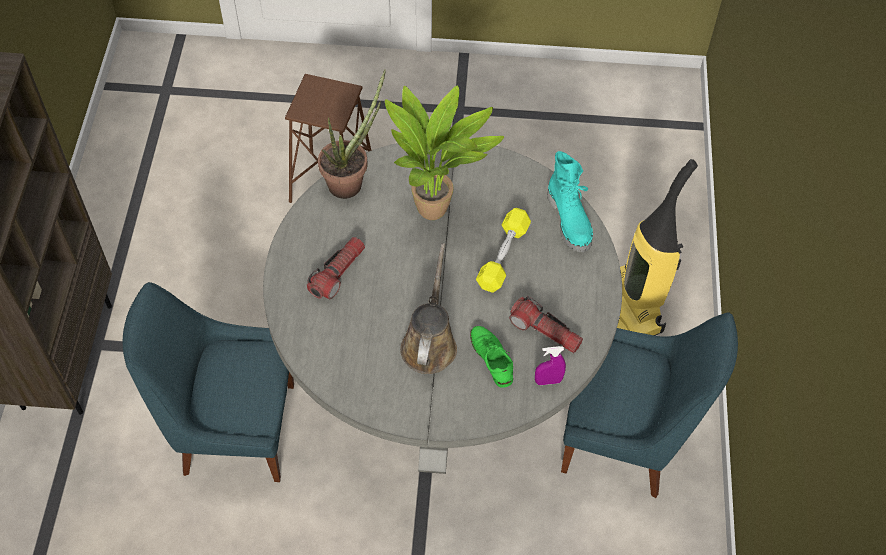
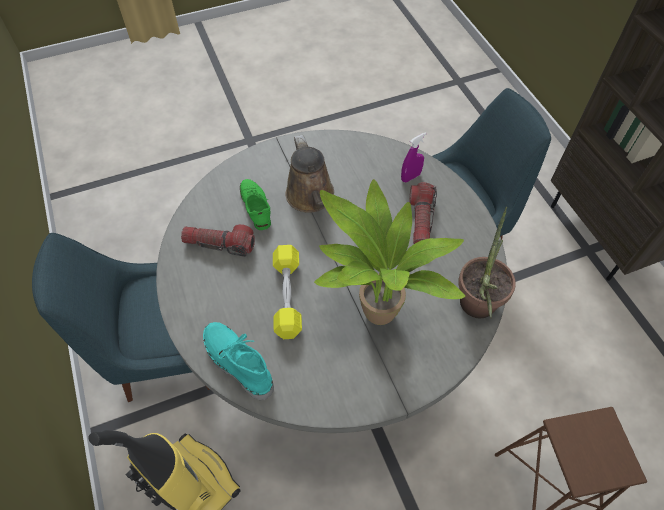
camera: 155 degrees right, 0 degrees up
(491, 358) = (256, 206): green shoe -> green shoe turned 150 degrees counterclockwise
(548, 381) = (202, 207): purple spray bottle -> purple spray bottle (410, 177)

